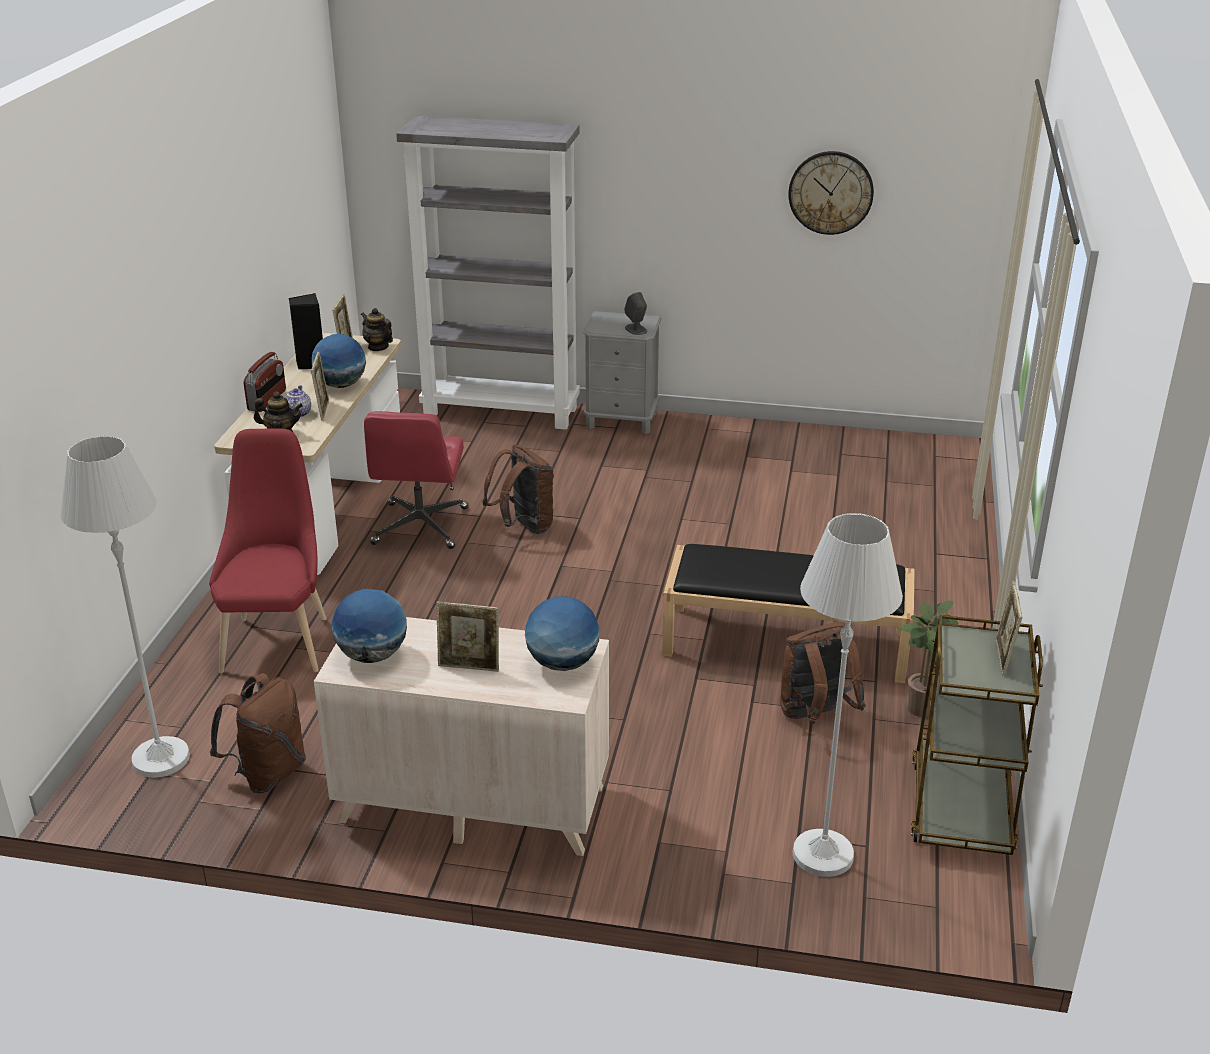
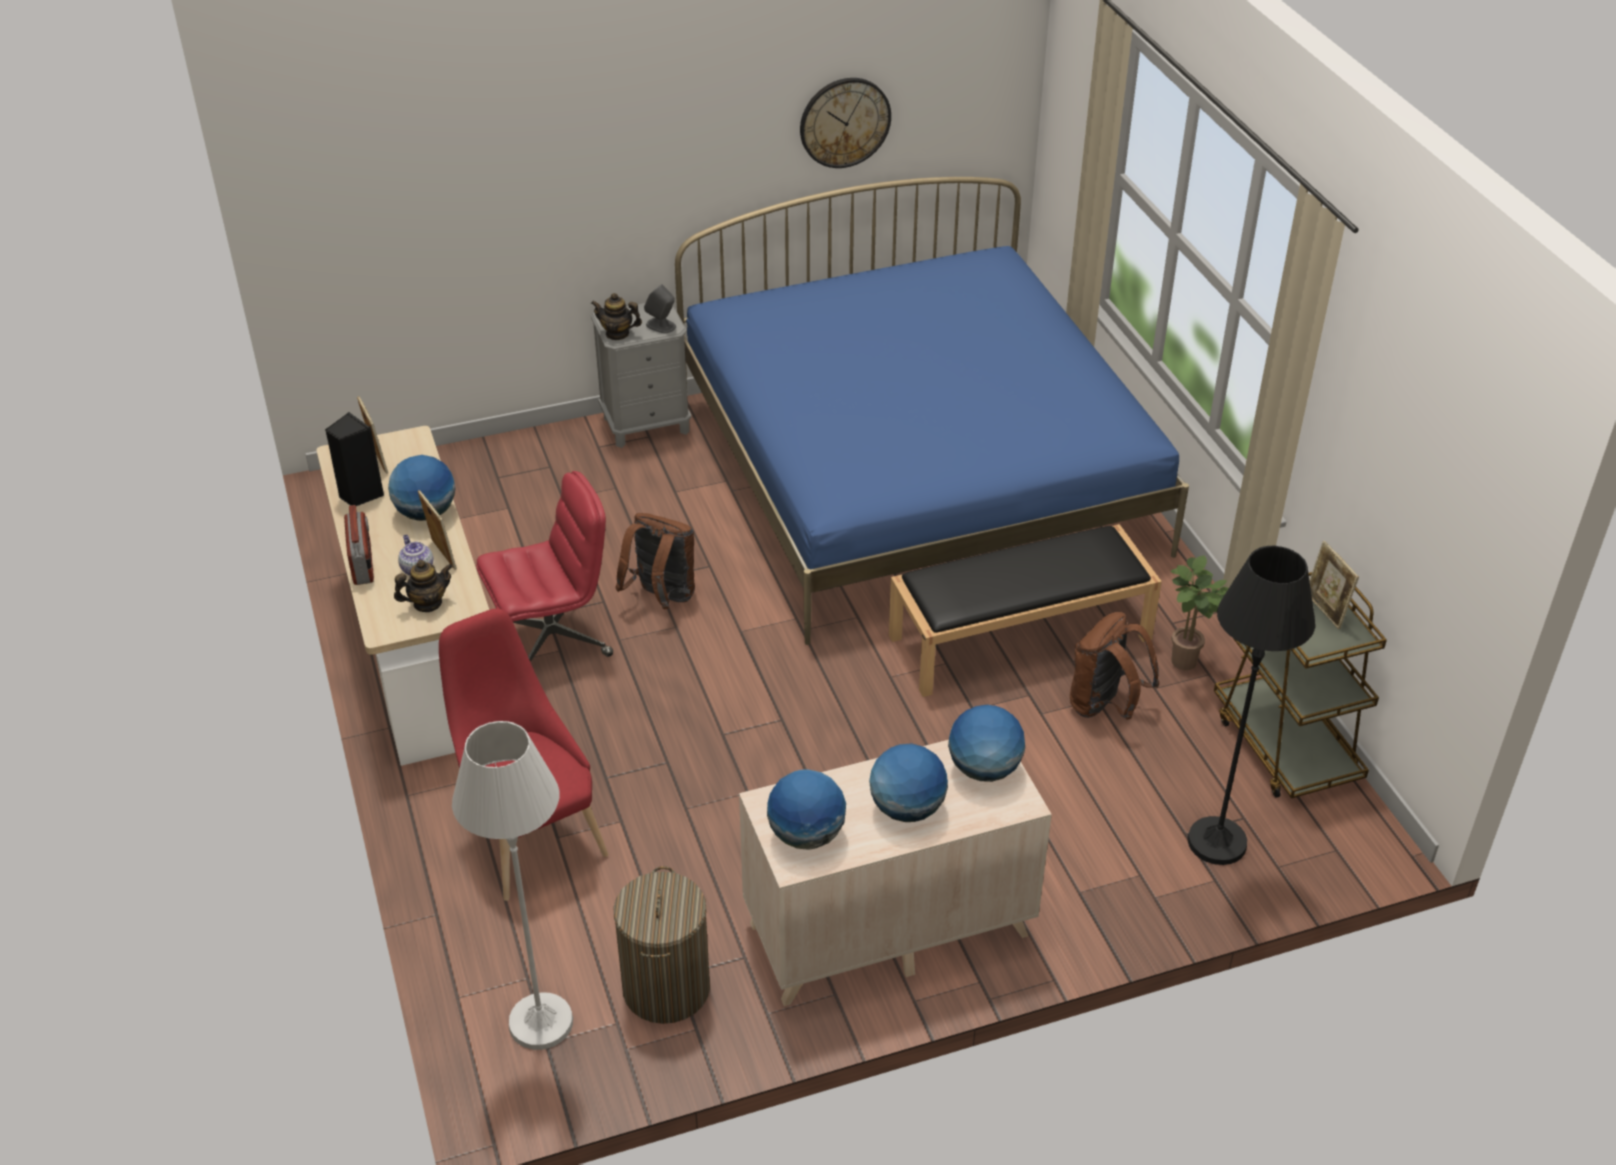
camera: 30 degrees left, 10 degrees up
(268, 773) = (666, 988): brown backpack -> laundry basket
(378, 347) = (414, 445): teapot -> teapot (617, 333)
(420, 527) = (553, 639): red office chair -> red office chair turned 90 degrees counterclockwise
(469, 666) = (907, 808): picture frame -> globe
(502, 411) = (506, 456): grey bookcase -> none
(805, 508) = (917, 474): none -> blue bed
(823, 854) = (1217, 842): white floor lamp -> black floor lamp

